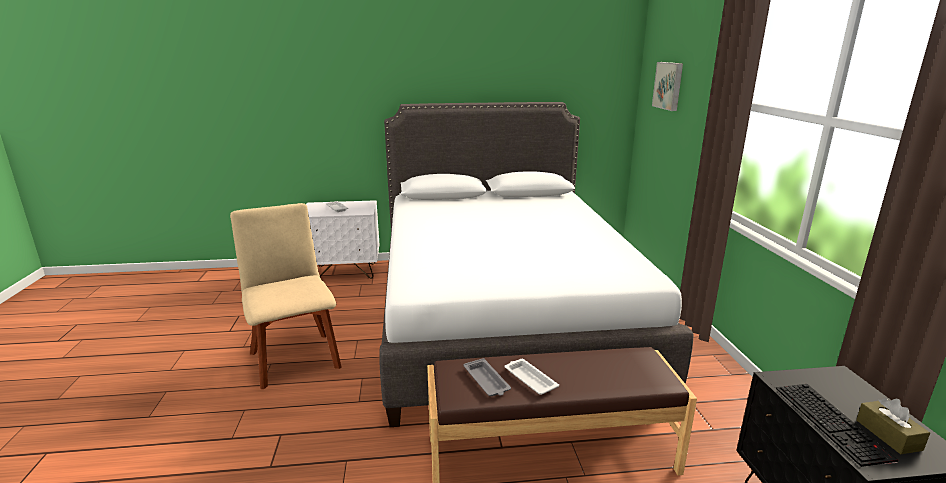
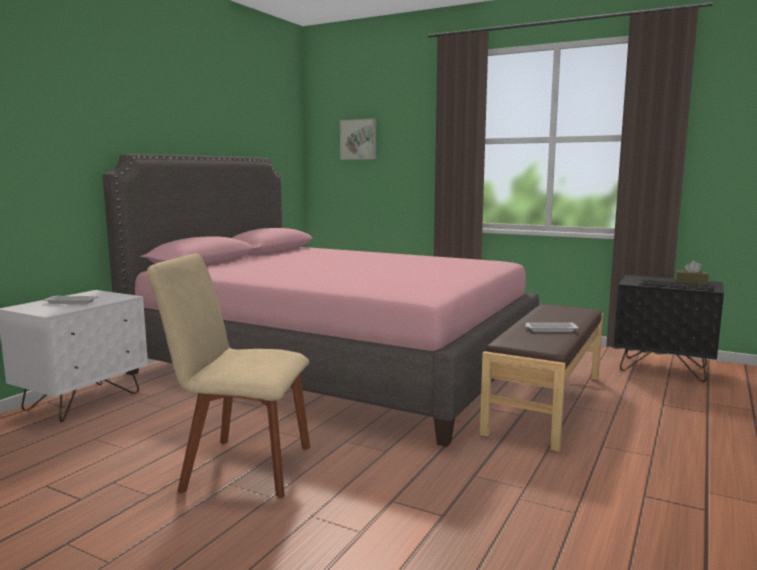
camera: 55 degrees left, 10 degrees down
(487, 381) = (540, 338): grey tray -> none
(501, 315) = (335, 366): white bed -> pink bed

